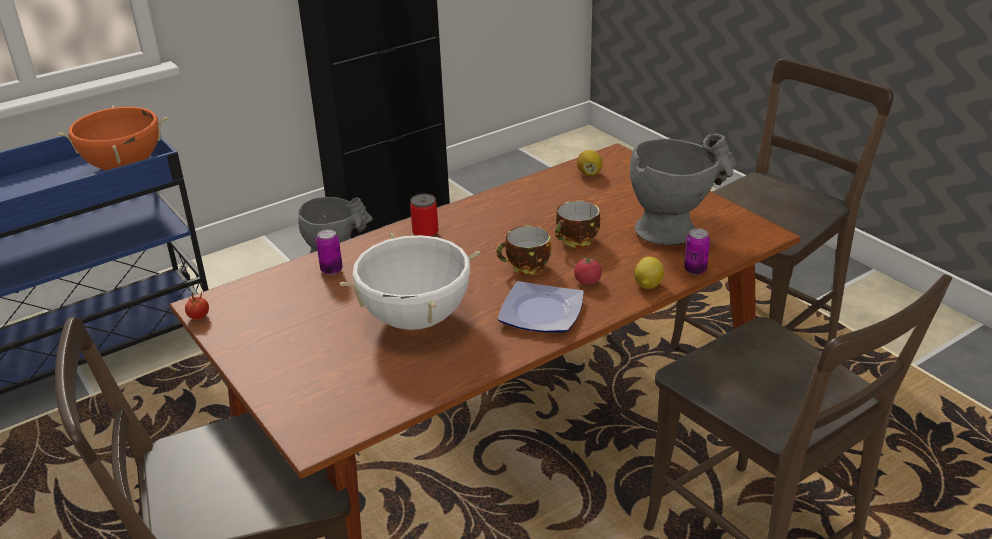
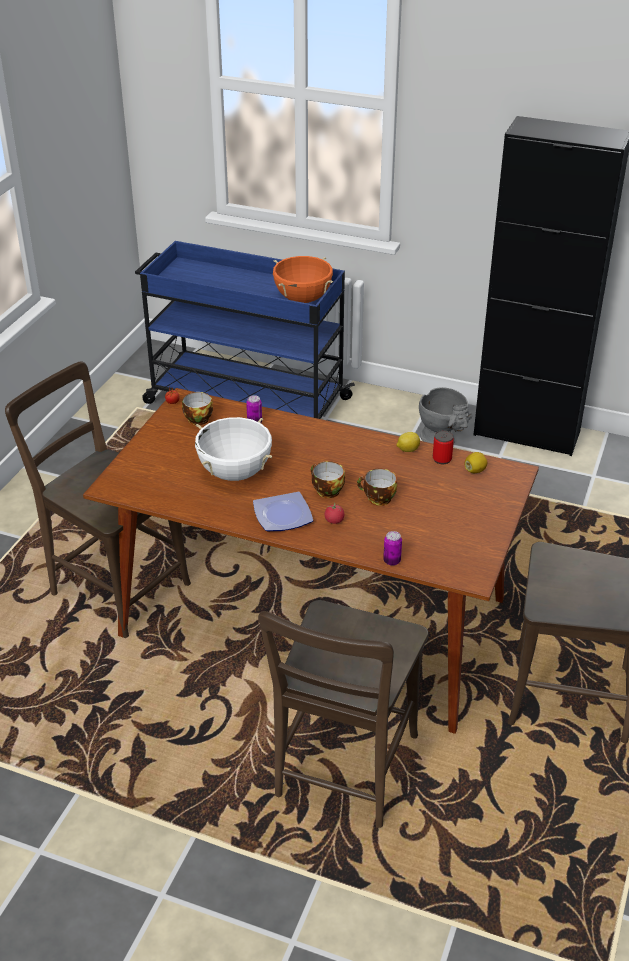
camera: 55 degrees right, 5 degrees up
(263, 309) = (197, 419): none -> cup
(425, 233) = (326, 437): can -> can (442, 459)
(647, 285) = (353, 547): lemon -> lemon (407, 450)
(675, 229) = (437, 535): grey vase -> none

